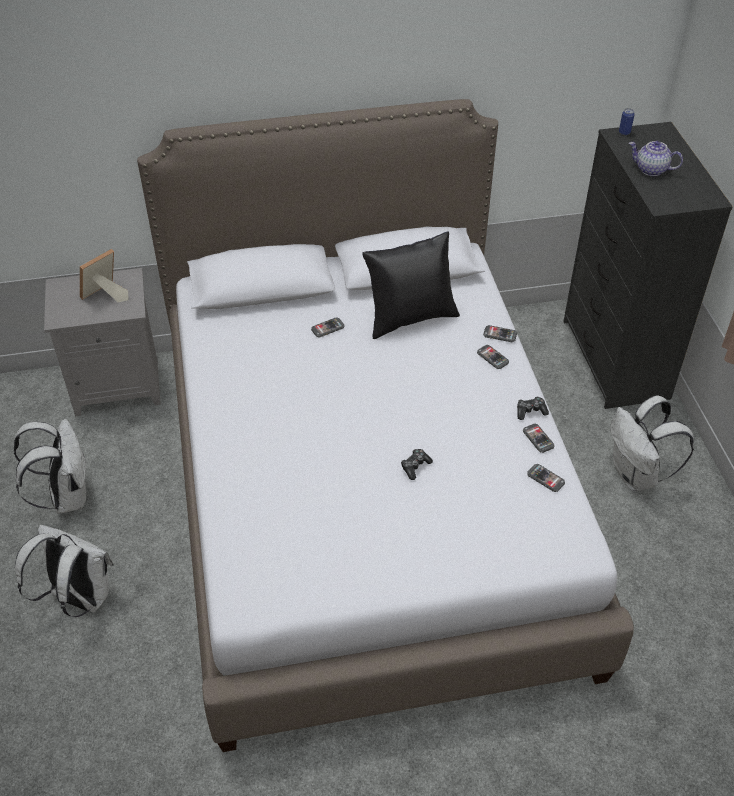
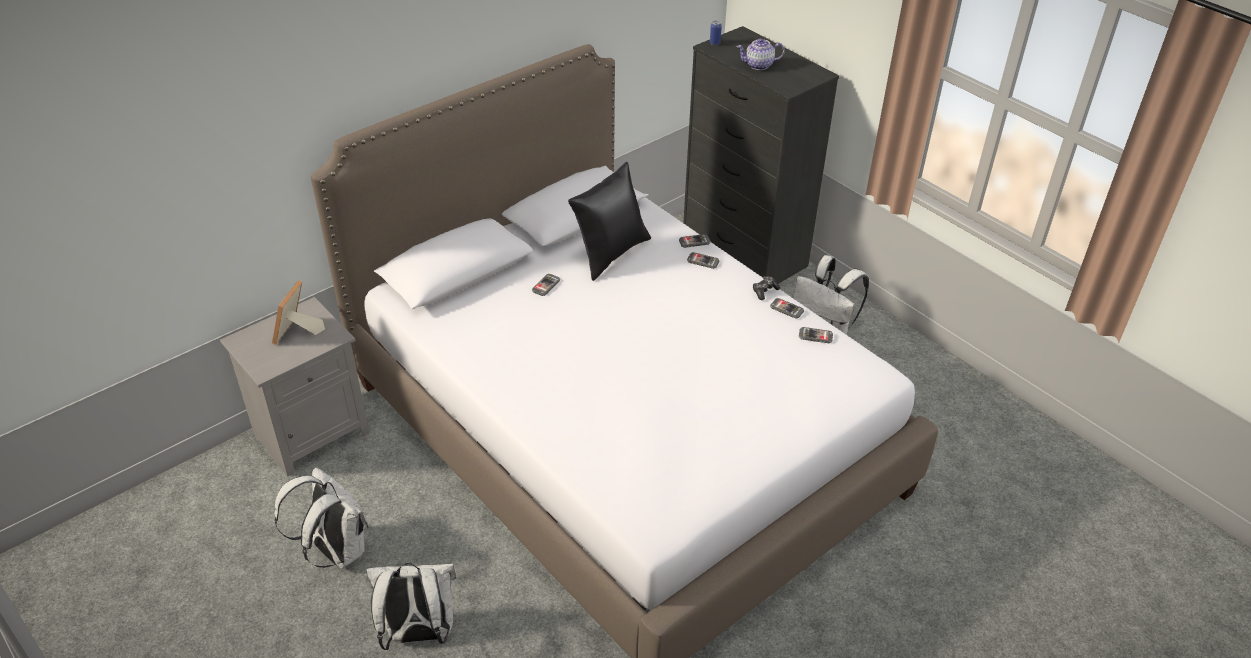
camera: 30 degrees left, 5 degrees down
(415, 466) = (709, 366): game controller -> none

